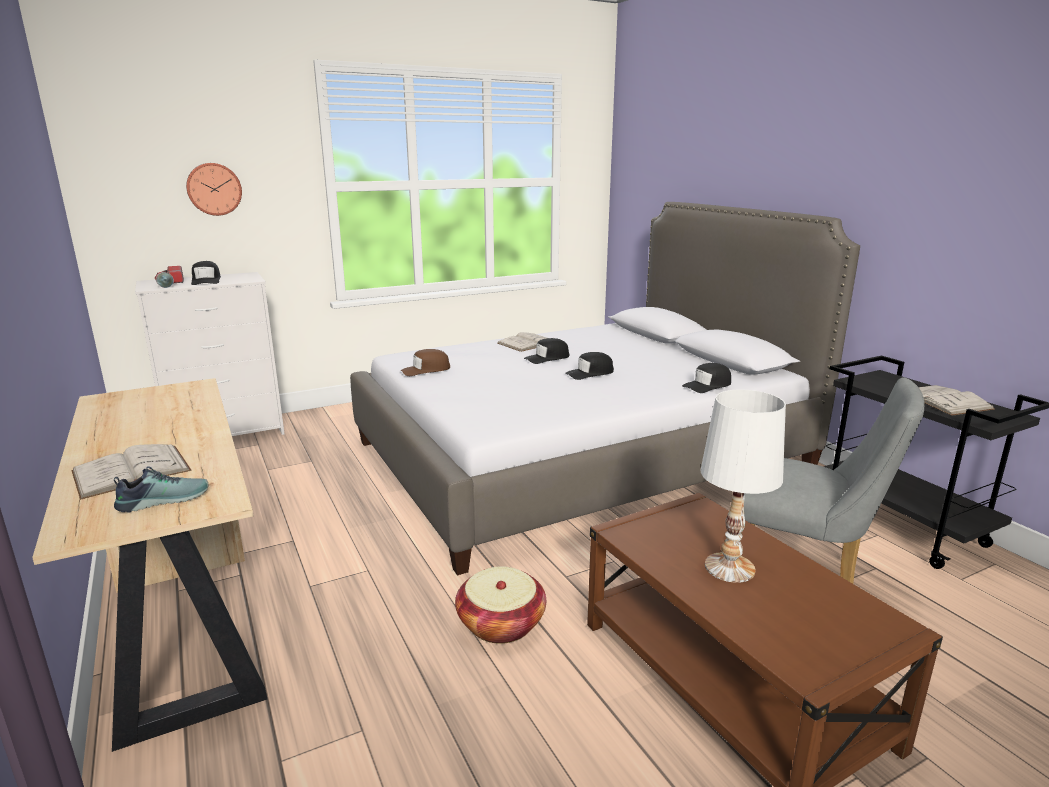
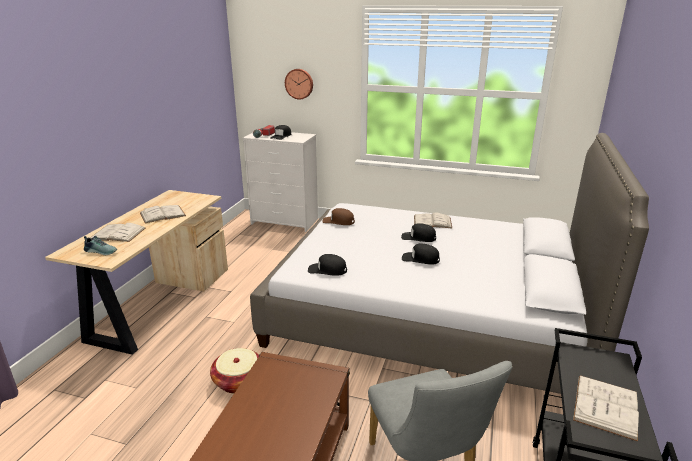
camera: 45 degrees right, 5 degrees up
(161, 423) = (162, 214): none -> white book
(707, 385) = (477, 301): black cap -> black cap (327, 270)
(729, 568) = (271, 414): white table lamp -> none

